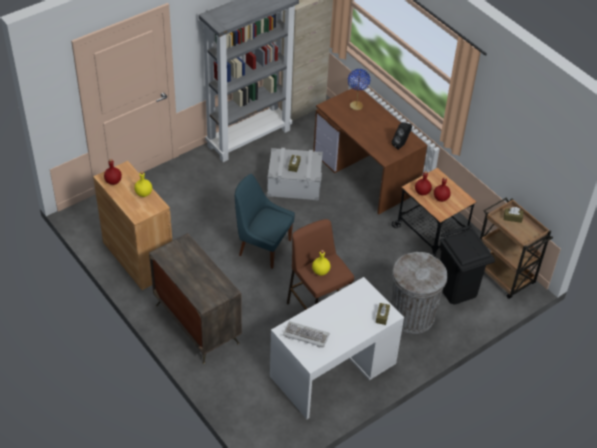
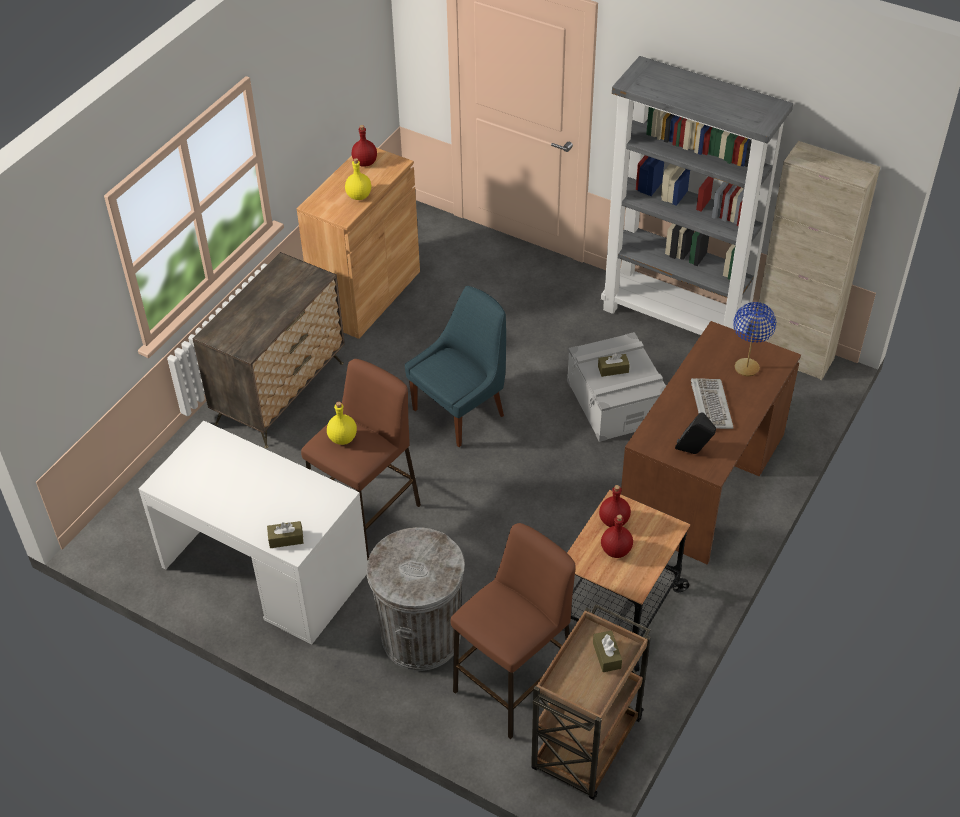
camera: 70 degrees right, 0 degrees up
(263, 247) = (461, 411): blue chair -> blue chair turned 45 degrees clockwise
(305, 336) = (207, 461): keyboard -> keyboard (710, 405)
(457, 289) = (514, 684): black trash can -> brown stool

